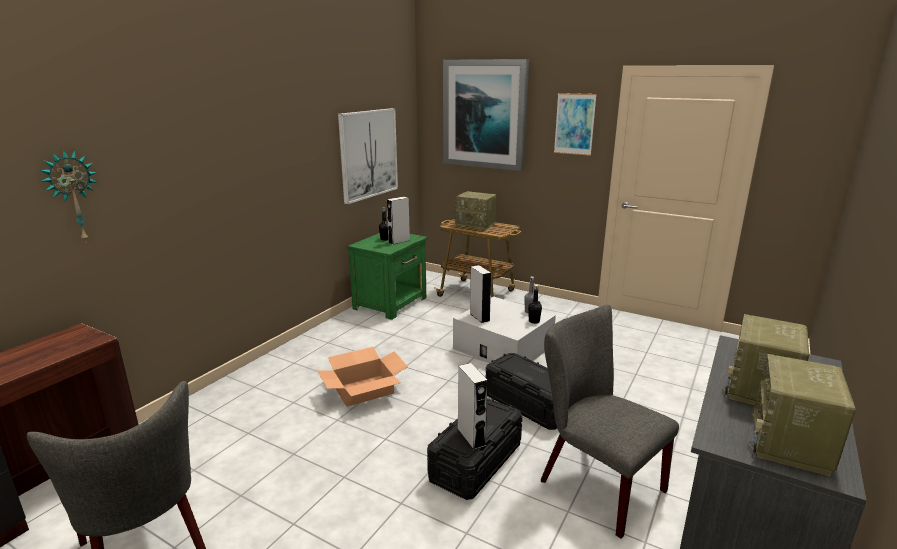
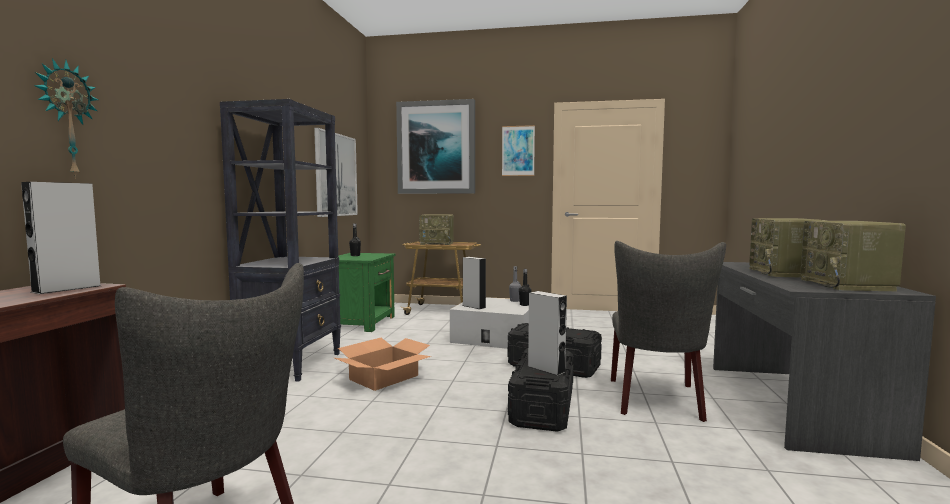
camera: 20 degrees left, 15 degrees down
(302, 356) = (292, 364): none -> black bookcase
(399, 241) = (371, 256): grey speaker -> grey speaker (67, 289)
(594, 482) = (657, 401): grey chair -> grey chair turned 105 degrees counterclockwise

